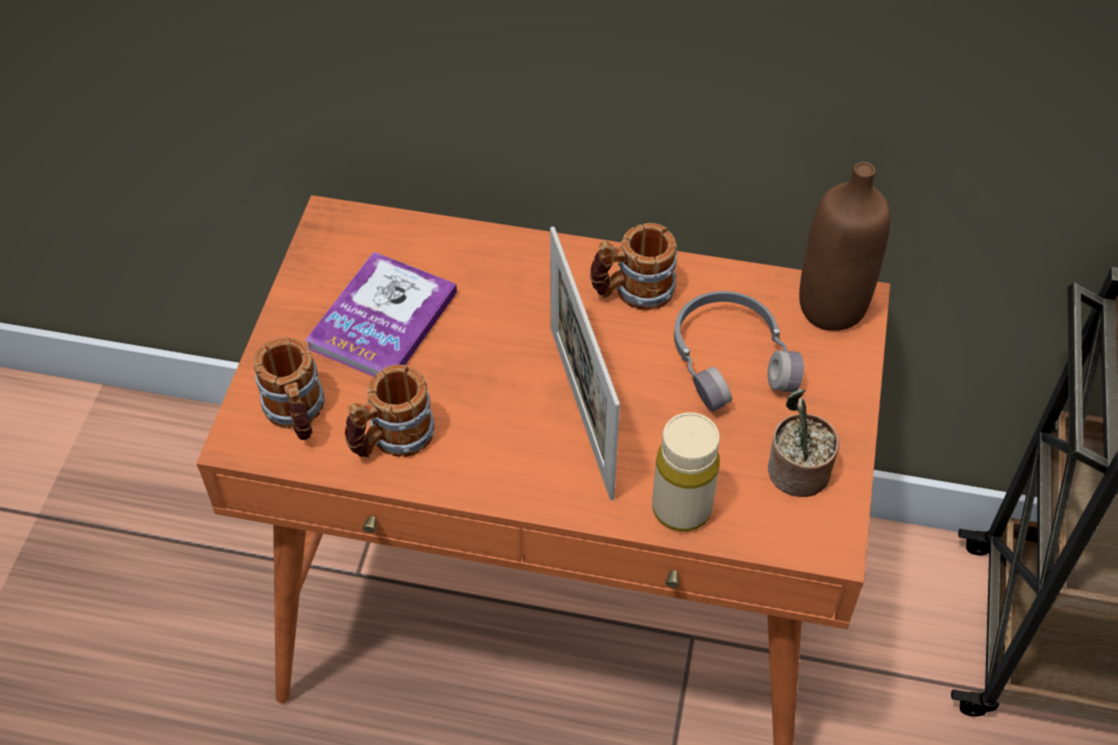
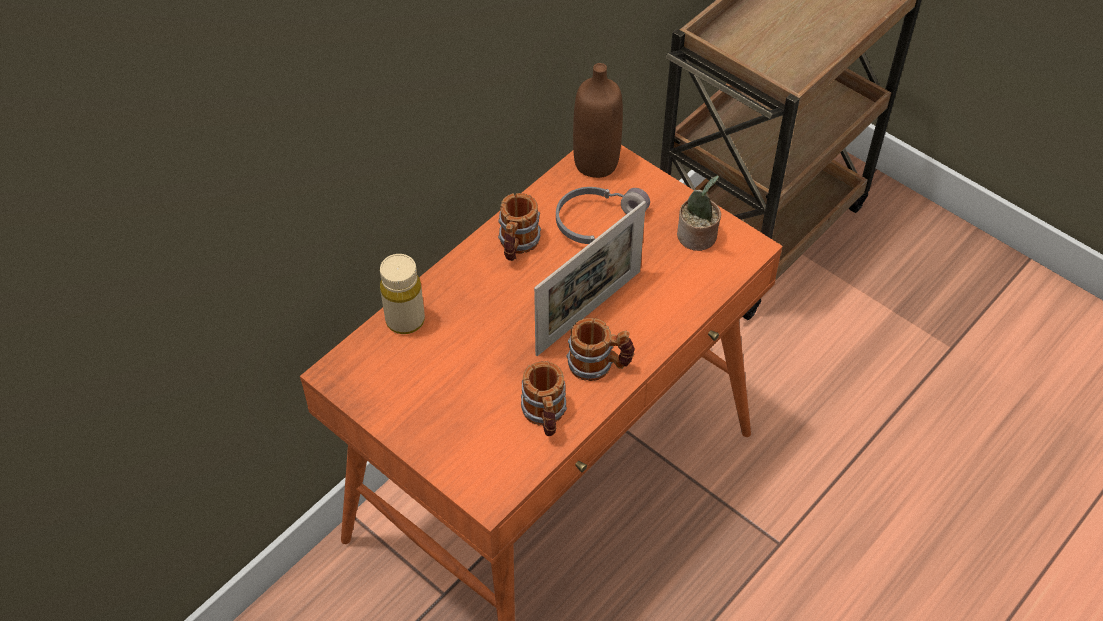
camera: 60 degrees left, 0 degrees up
(297, 415) = (490, 459): mug -> mug (599, 365)
(382, 320) = (444, 381): book -> none
(581, 411) = (588, 312): picture frame -> picture frame turned 60 degrees counterclockwise
(681, 508) = (687, 298): beige bottle -> beige bottle (405, 320)

